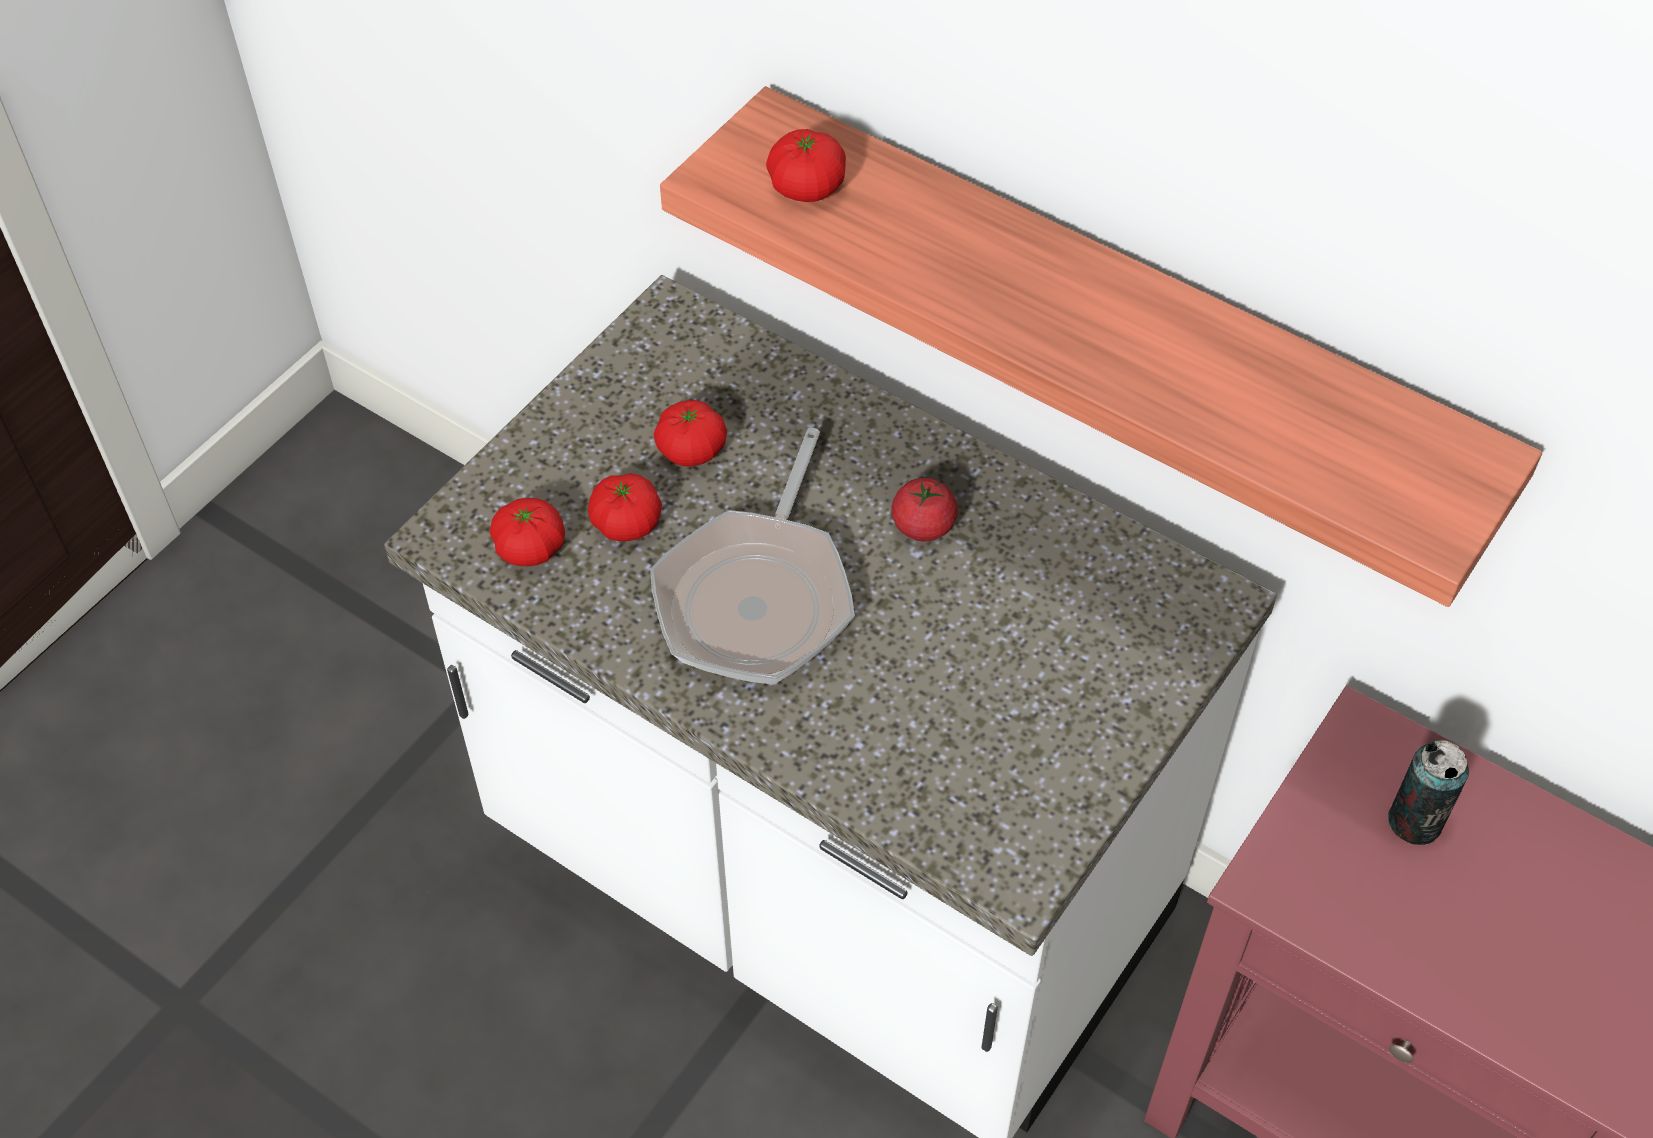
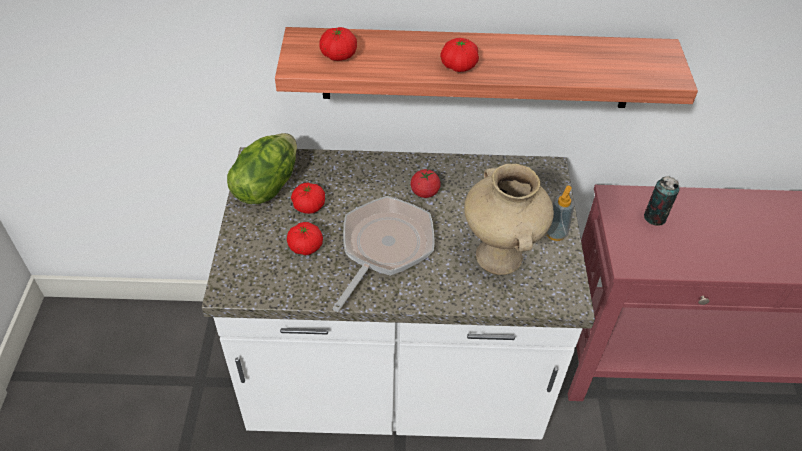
camera: 35 degrees left, 5 degrees down
(530, 548) = (271, 276): tomato -> tomato (458, 66)
(648, 373) = (266, 185): none -> lettuce
(759, 596) = (383, 248): frying pan -> frying pan turned 135 degrees counterclockwise
(958, 726) = (500, 257): none -> beige vase
(1108, 737) = (555, 233): none -> soap dispenser

